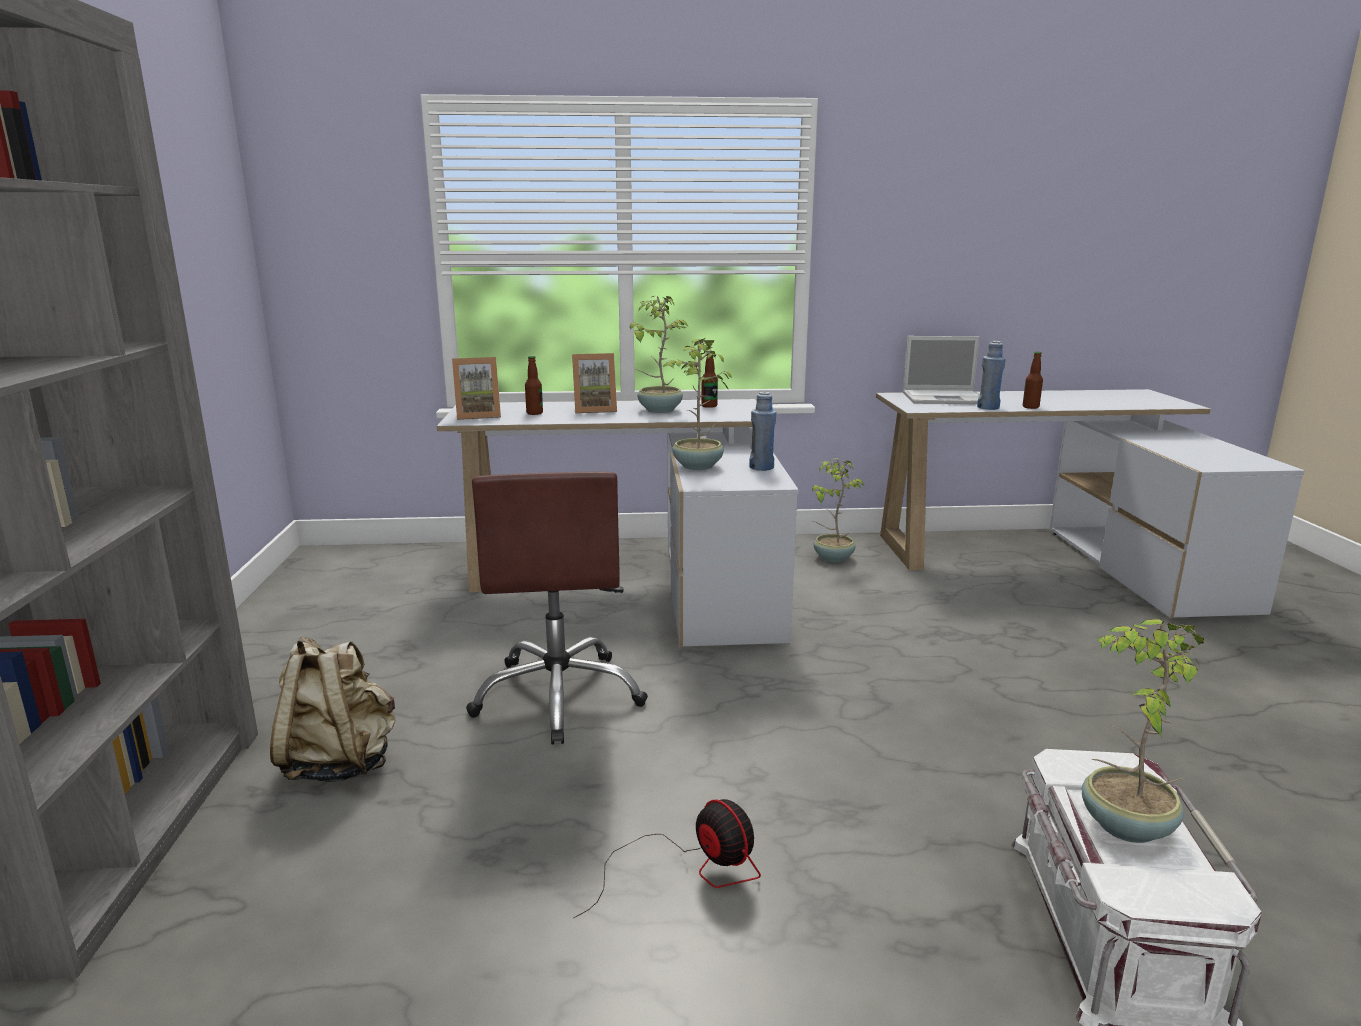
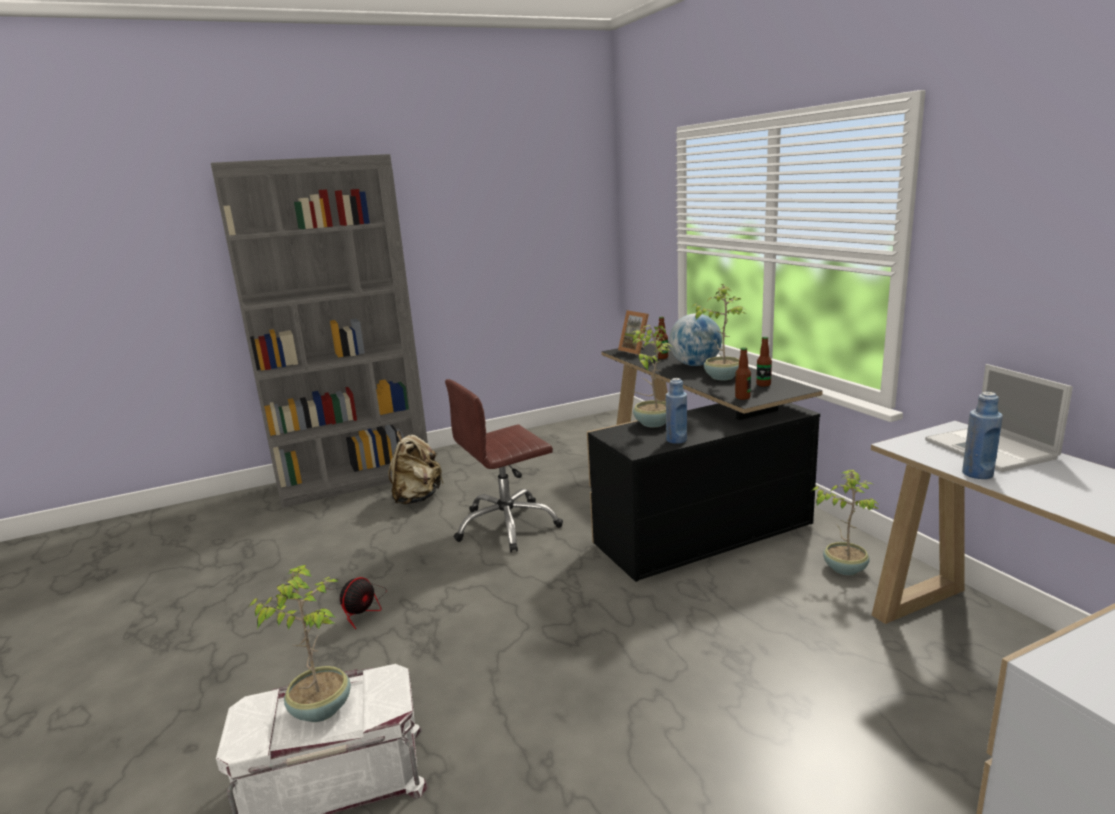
camera: 70 degrees right, 0 degrees up
(594, 410) = (695, 365): picture frame -> globe
(642, 580) = (689, 504): white desk -> black desk
(1030, 407) = (1035, 495): bottle -> bottle (742, 397)

